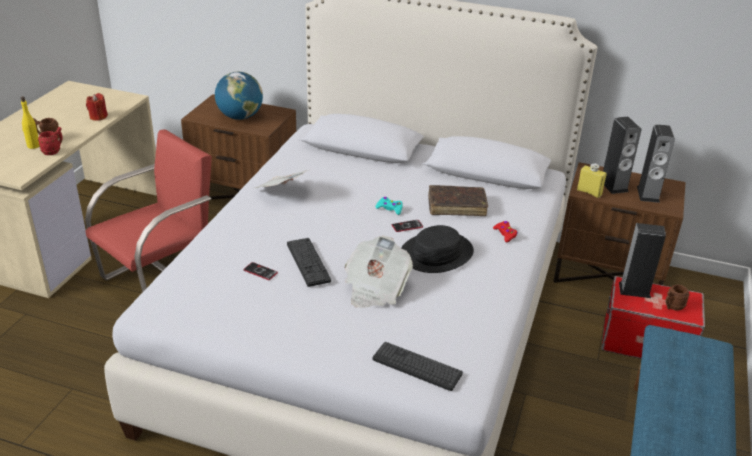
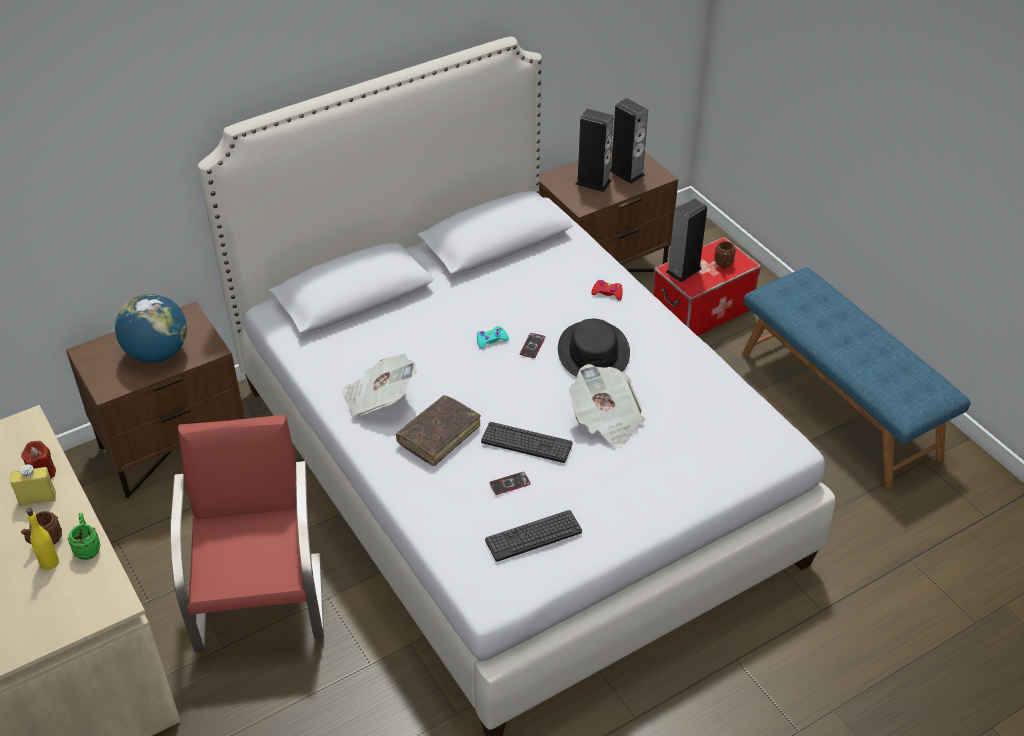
camera: 50 degrees left, 10 degrees up
(54, 151) = (87, 548): red mug -> green mug
(417, 366) = (733, 453): keyboard -> keyboard (533, 536)
(456, 206) = (533, 295): brown book -> brown book (439, 435)
(589, 192) = (587, 203): yellow bottle -> yellow bottle (37, 499)

